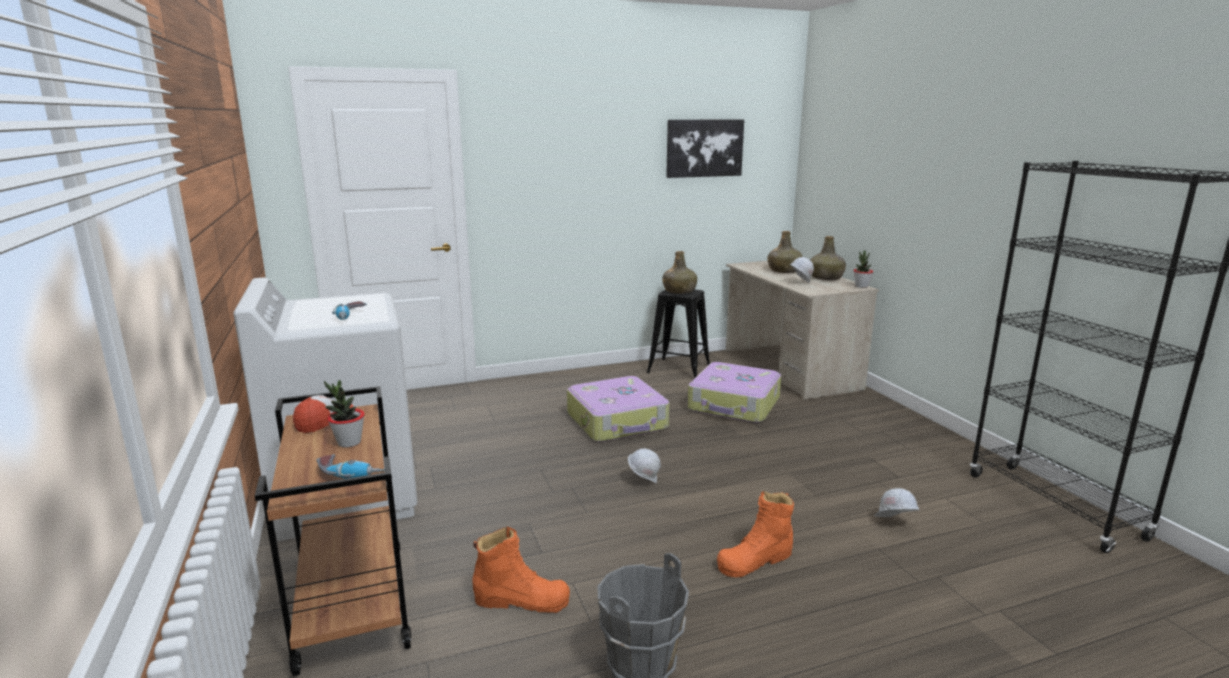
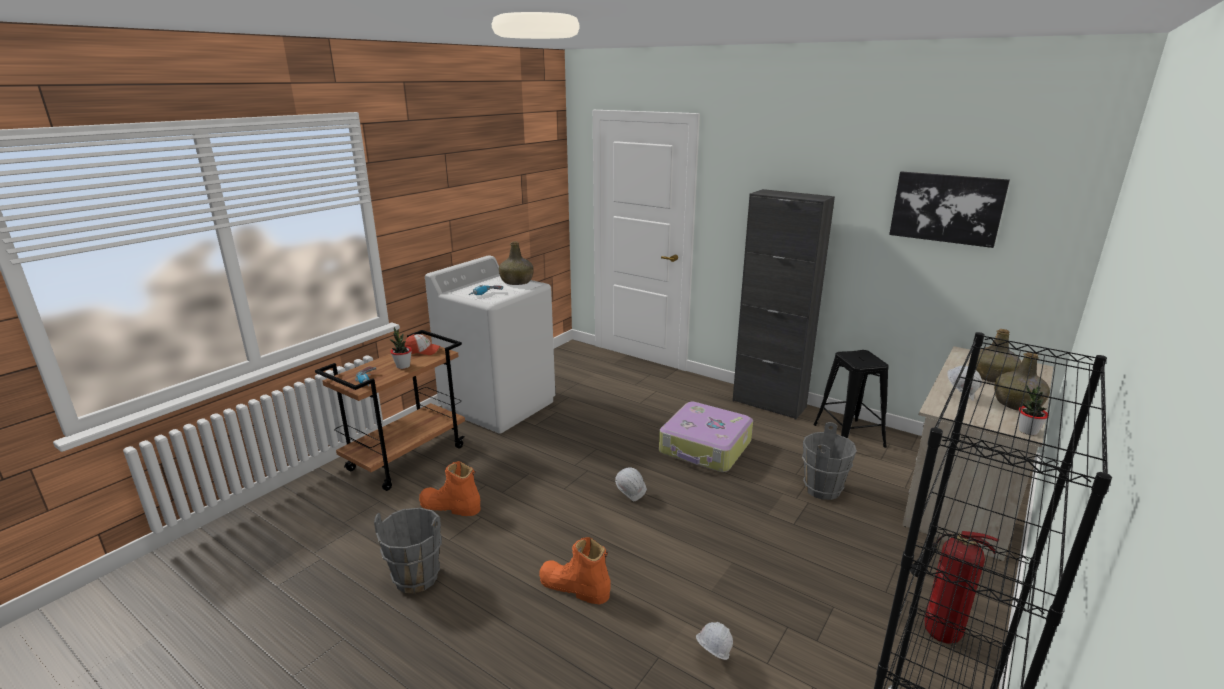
camera: 55 degrees right, 5 degrees up
(522, 600) = (450, 506): orange boot -> orange boot turned 135 degrees clockwise
(592, 374) = (769, 404): none -> black cabinet
(679, 291) = (860, 357): green bottle -> green bottle (517, 282)
(734, 405) = (823, 489): suitcase -> grey bucket
(915, 436) = (936, 632): none -> fire extinguisher

